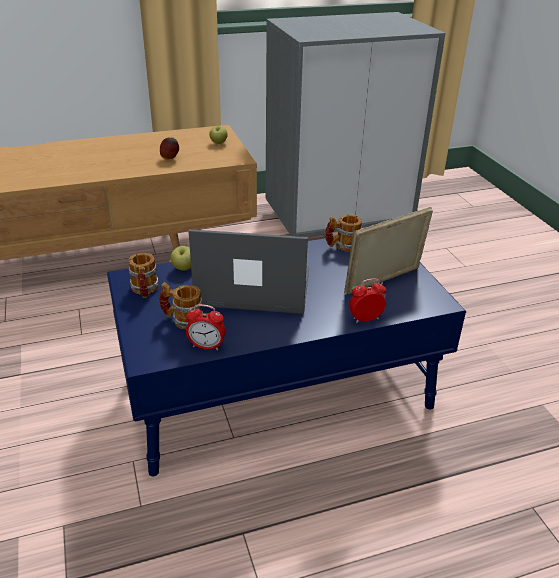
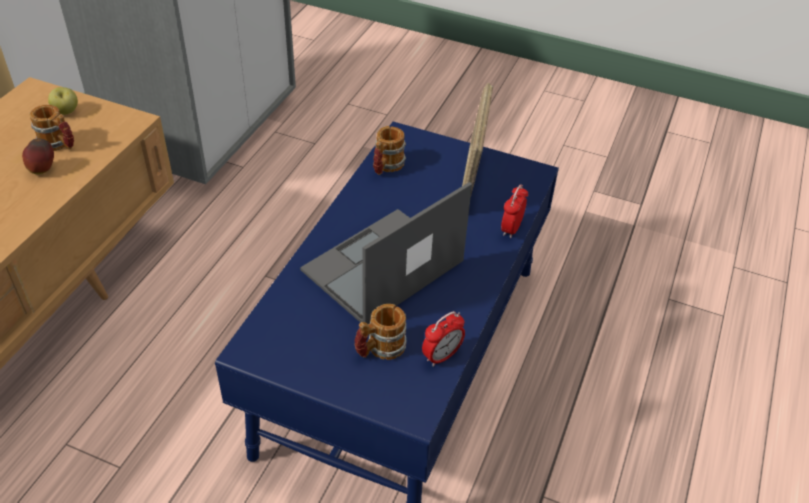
camera: 50 degrees left, 10 degrees up
(145, 290) = (293, 349): mug -> mug (59, 144)
(184, 268) = (288, 296): apple -> none

